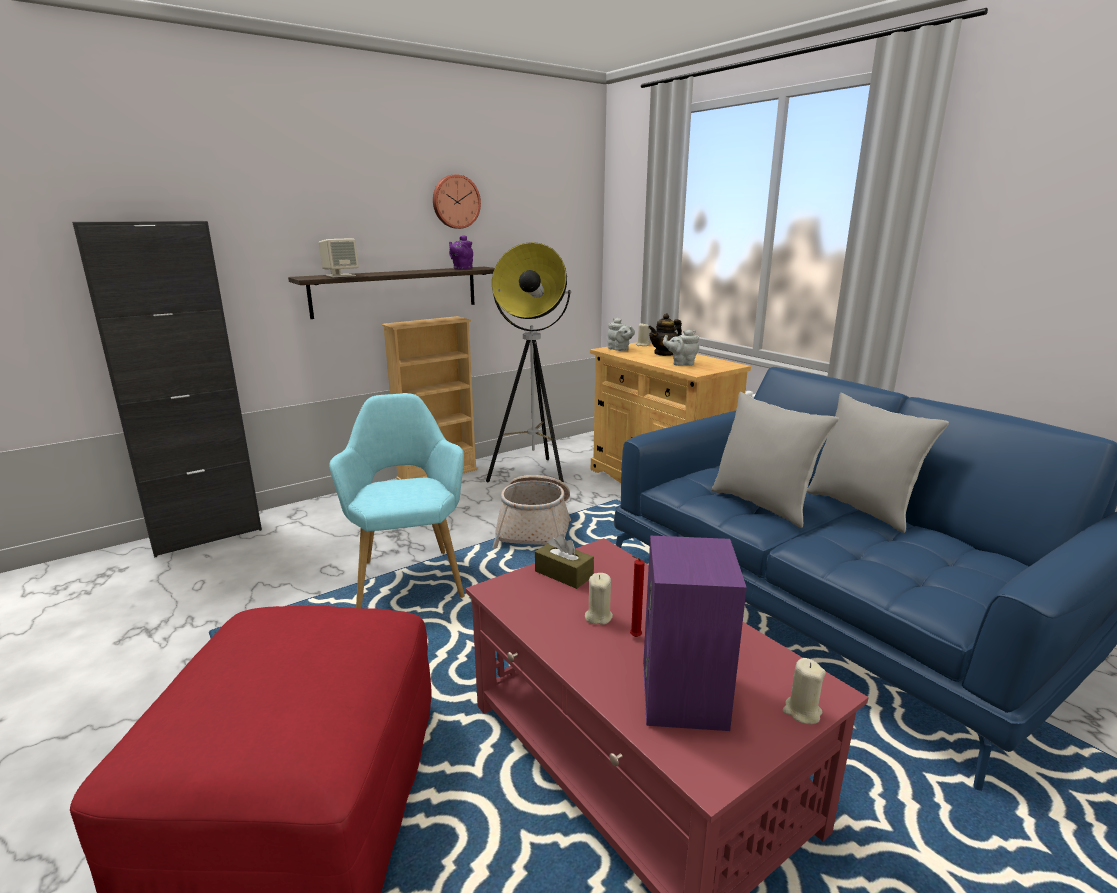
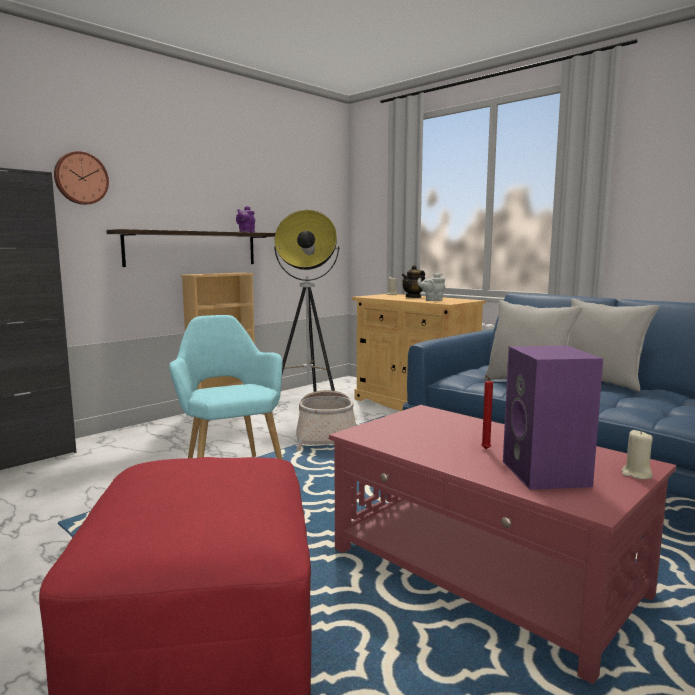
camera: 10 degrees left, 10 degrees down
(340, 275) = (152, 229): beige speaker -> none
(455, 201) = (240, 180): wall clock -> wall clock (80, 178)
(564, 574) = (404, 423): brown tissue box -> none
(598, 616) = (448, 441): beige candle -> none
(619, 349) = (376, 296): grey teapot -> none

